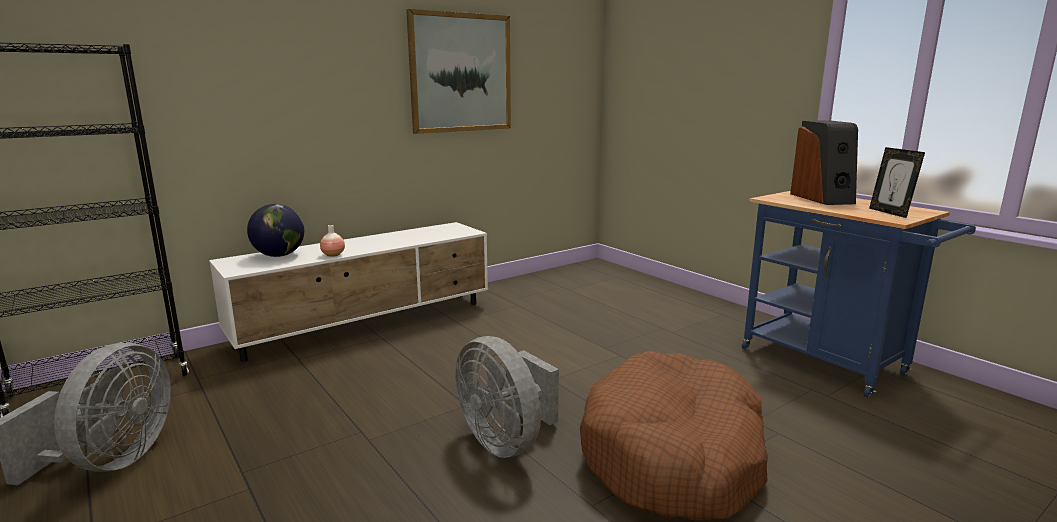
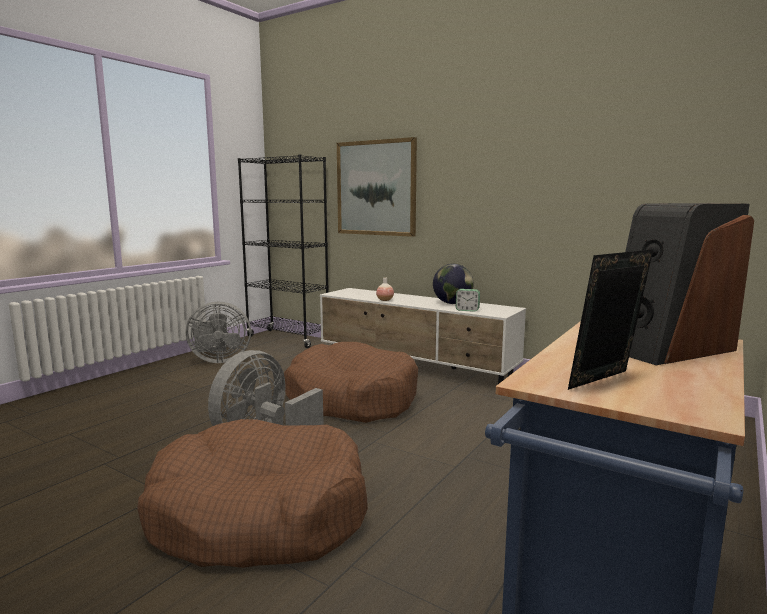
camera: 70 degrees right, 5 degrees down
(279, 255) = (371, 293): globe -> globe (452, 303)
(430, 373) = (351, 398): none -> brown dog bed
(438, 237) = (467, 310): none -> alarm clock
(461, 73) = (549, 162): picture -> picture (376, 188)

